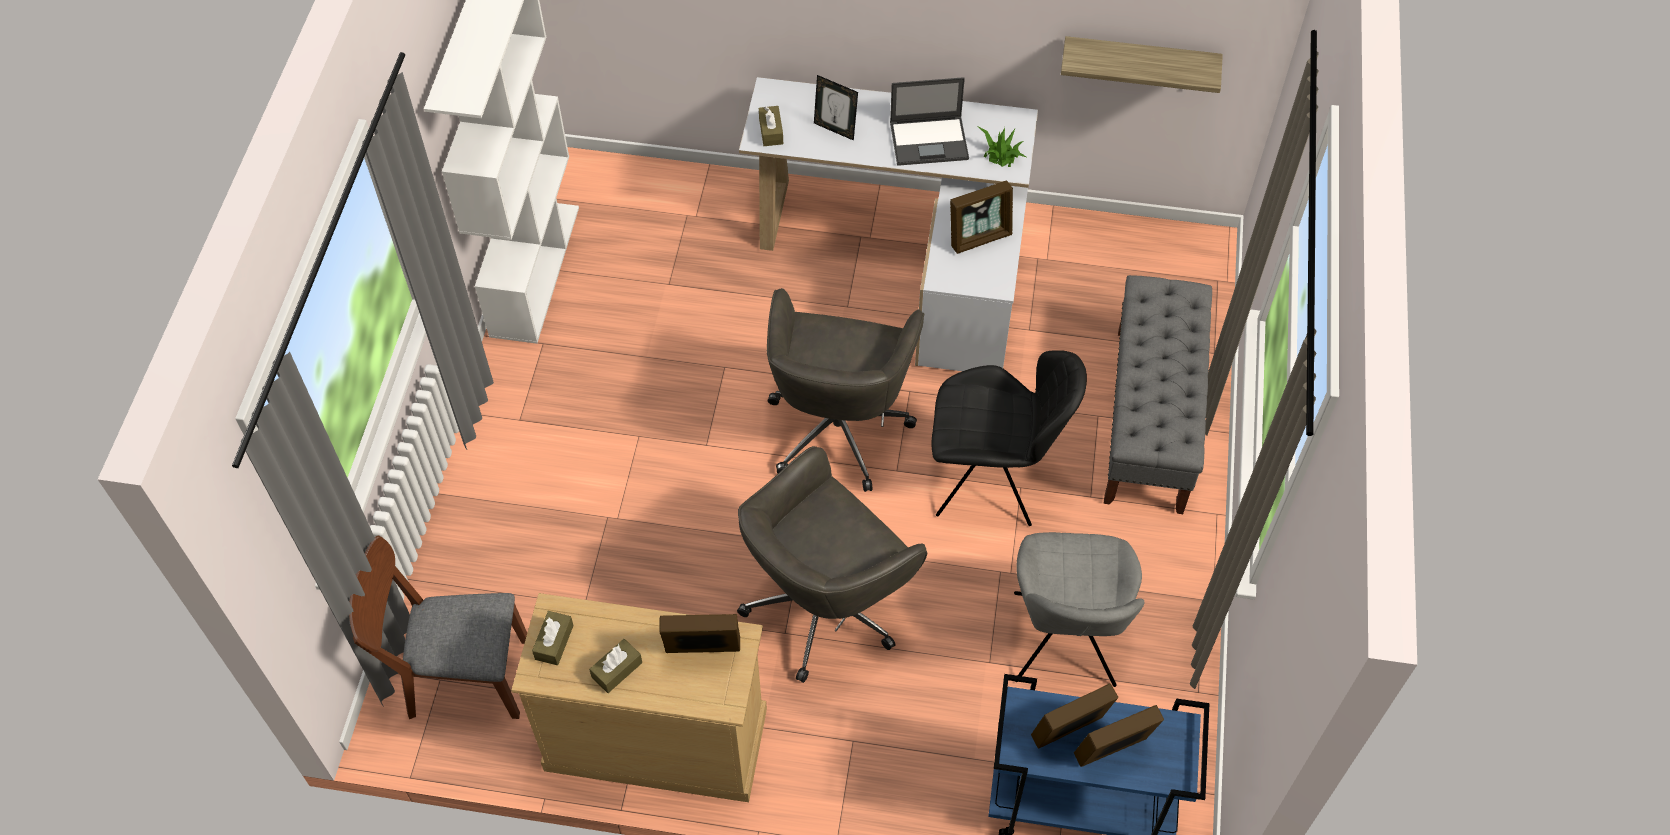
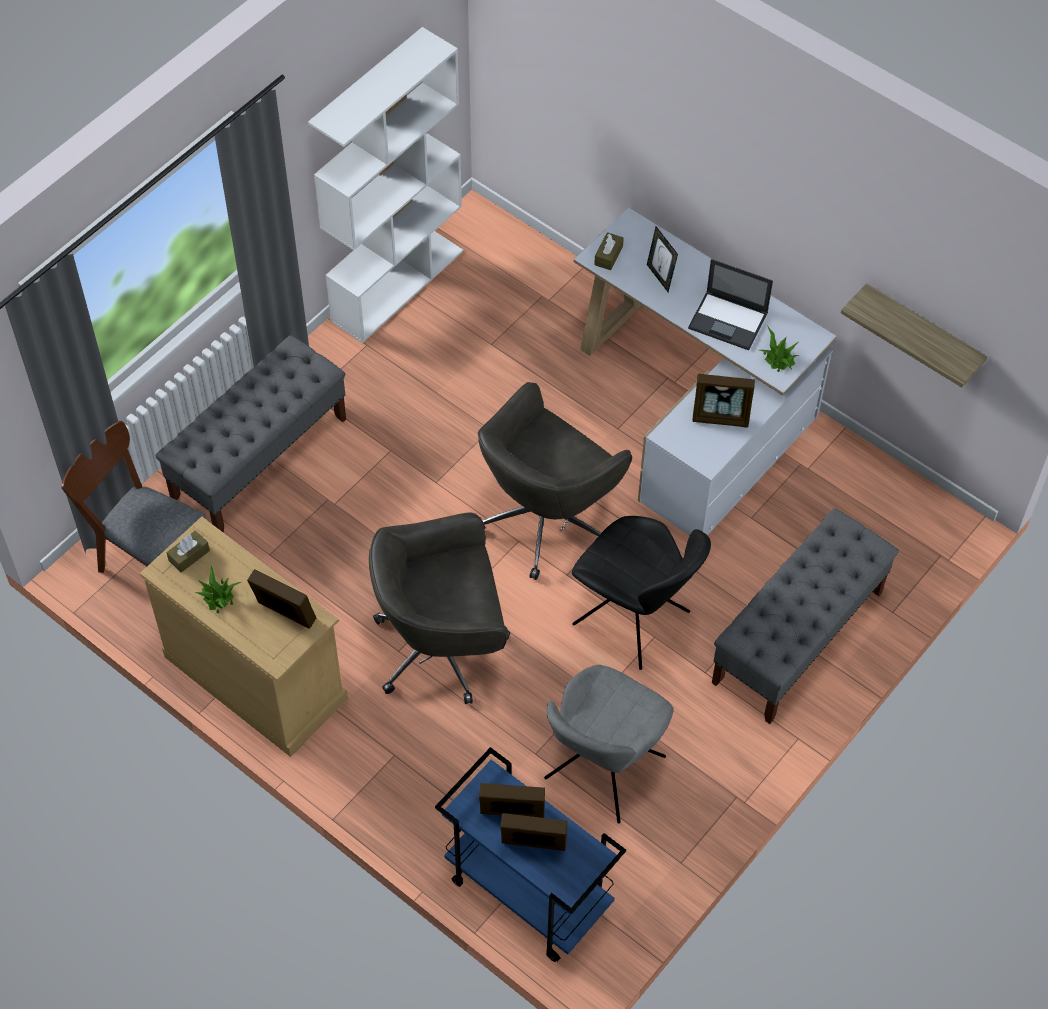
camera: 30 degrees right, 0 degrees up
(507, 510) = (259, 458): none -> grey bench
(617, 670) = (218, 597): brown tissue box -> potted plant

